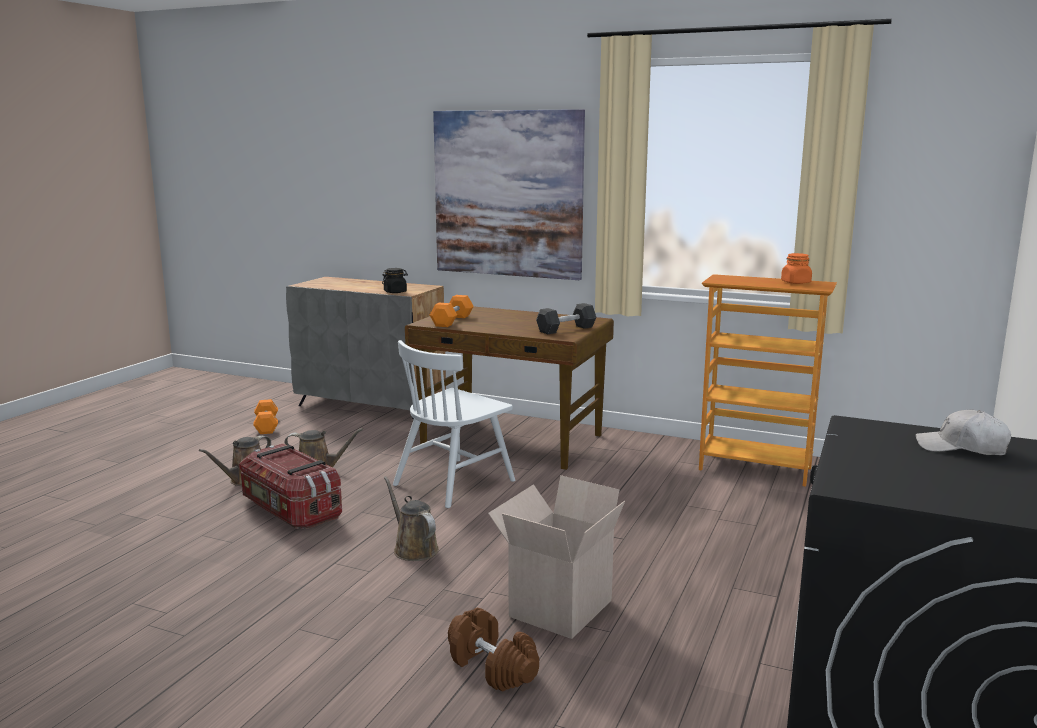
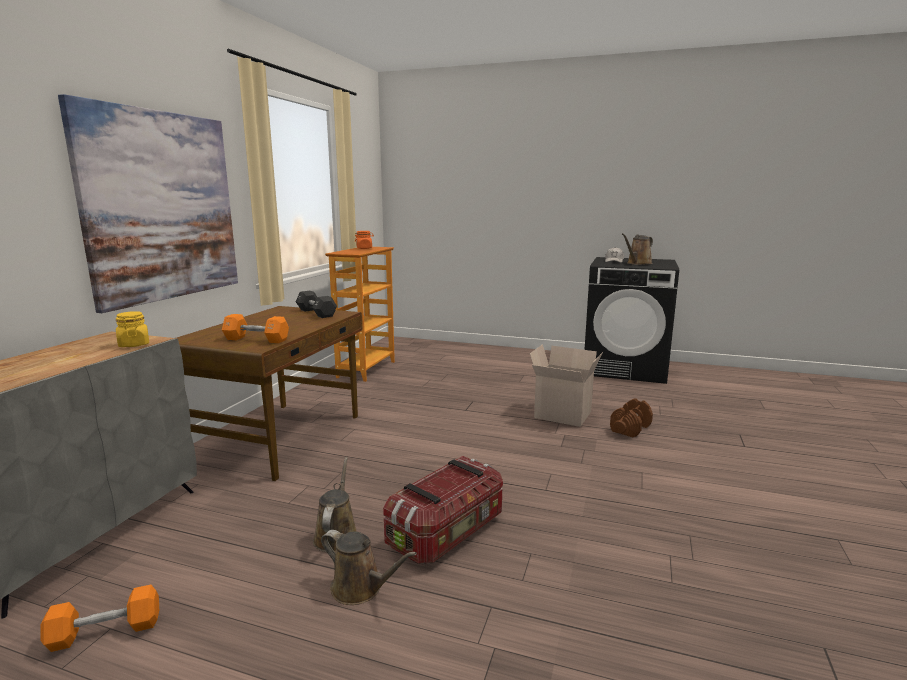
camera: 95 degrees left, 0 degrees up
(395, 292) = (134, 344): black jar -> yellow jar
(413, 548) = (509, 461): brown watering can -> brown watering can (638, 263)
(454, 482) = (380, 456): white chair -> none

